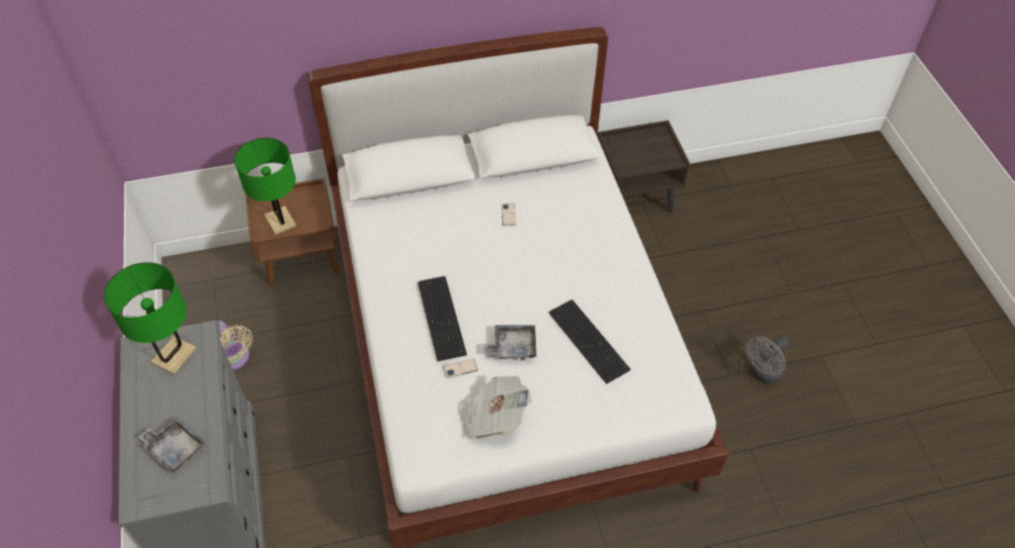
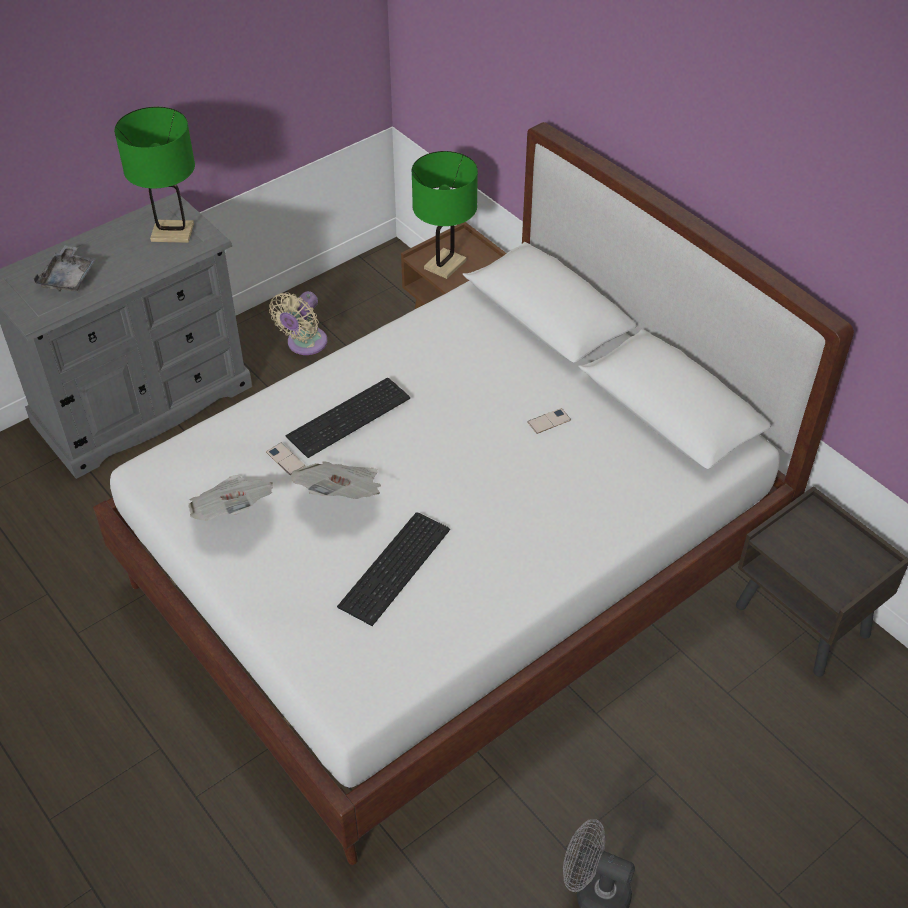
camera: 65 degrees right, 5 degrees down
(512, 347) = (342, 495): grey tray -> newspaper

